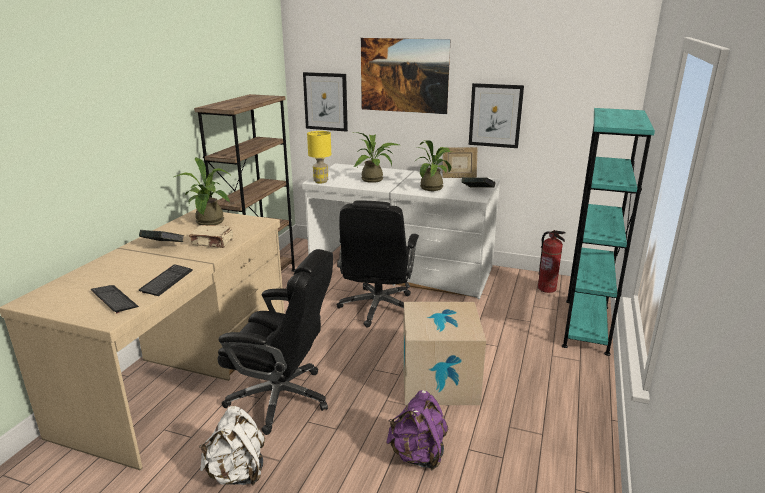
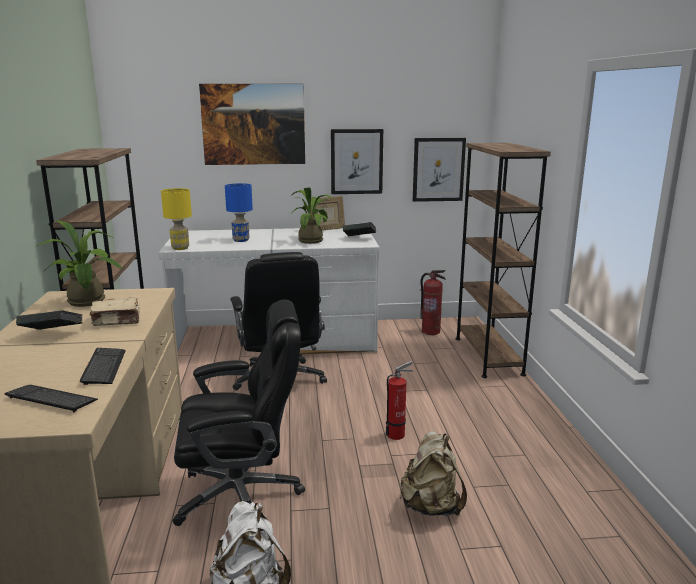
camera: 25 degrees left, 5 degrees down
(326, 101) = (158, 159): picture -> picture (438, 169)
(375, 180) = (241, 240): potted plant -> blue table lamp
(418, 455) = (431, 506): purple backpack -> beige backpack
(439, 381) = (398, 434): cardboard box -> fire extinguisher
(586, 326) = (488, 356): turquoise bookcase -> brown bookcase

